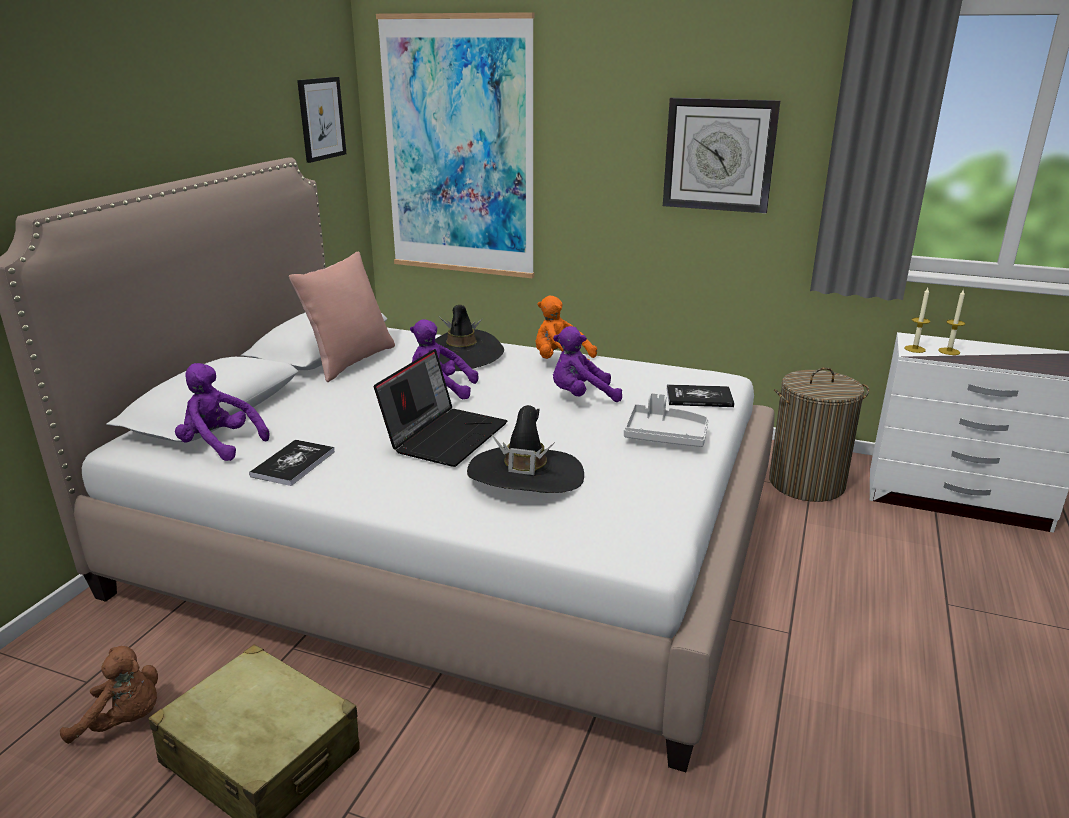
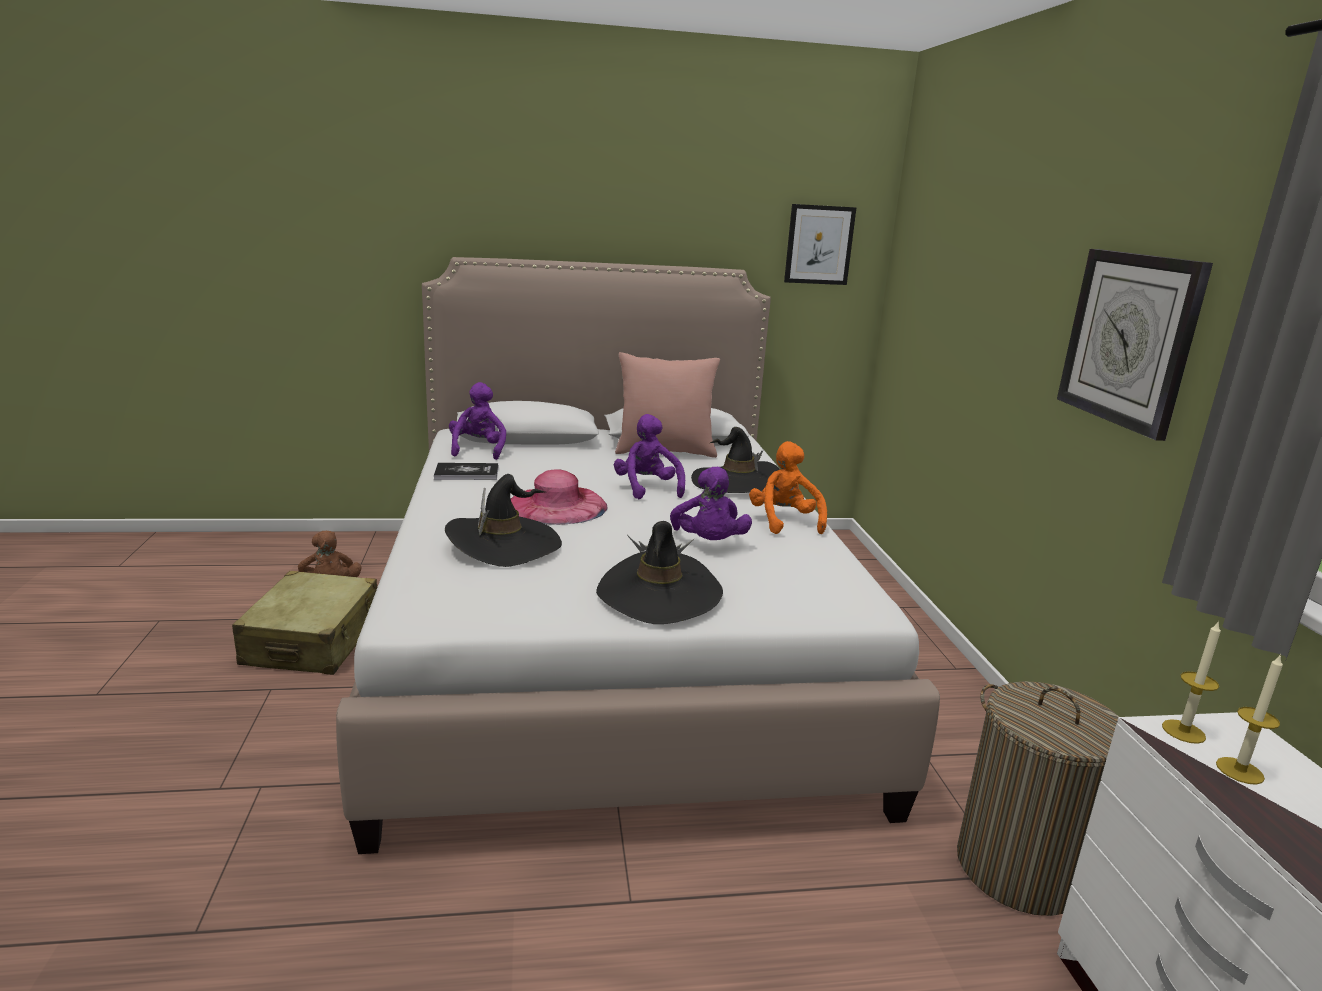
camera: 60 degrees right, 5 degrees down
(445, 435) = (557, 505): laptop -> pink hat
(459, 149) = (933, 295): picture -> none
(581, 397) = (708, 543): purple plush toy -> purple plush toy turned 150 degrees counterclockwise
(665, 436) = (659, 594): grey tray -> black hat
(699, 397) = (786, 600): book -> none

